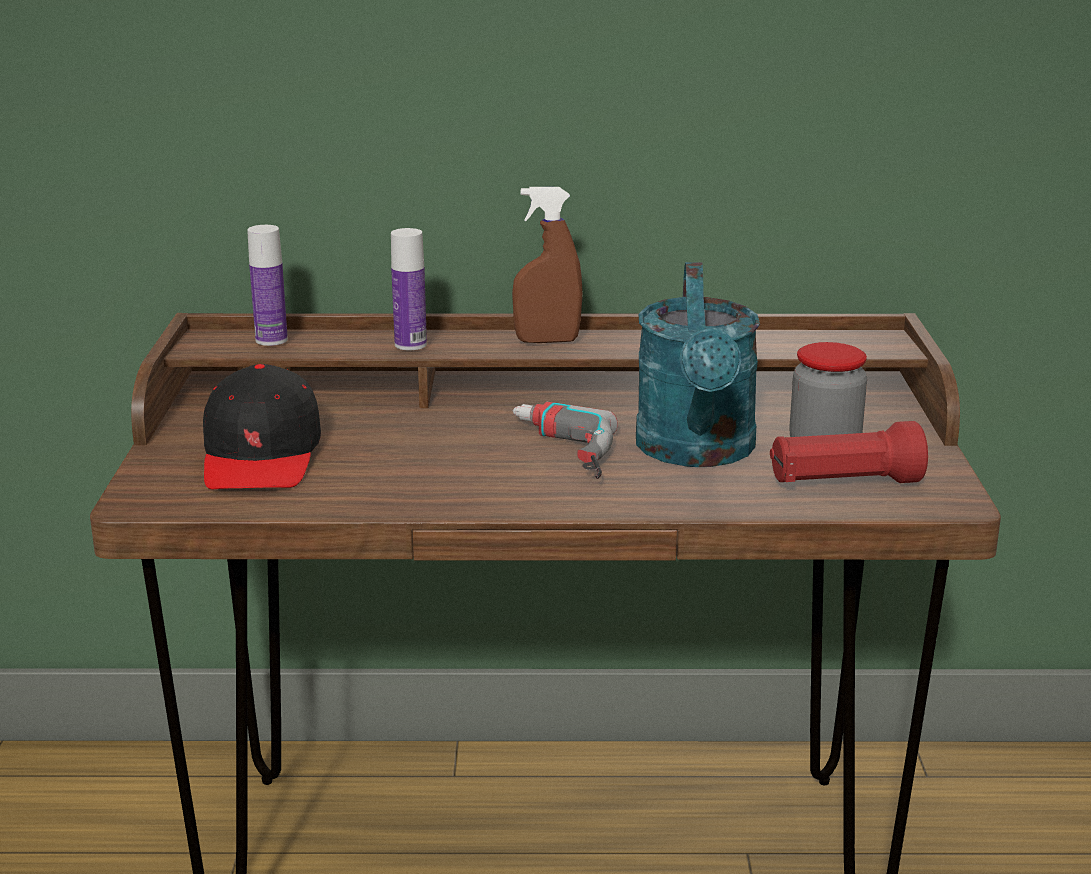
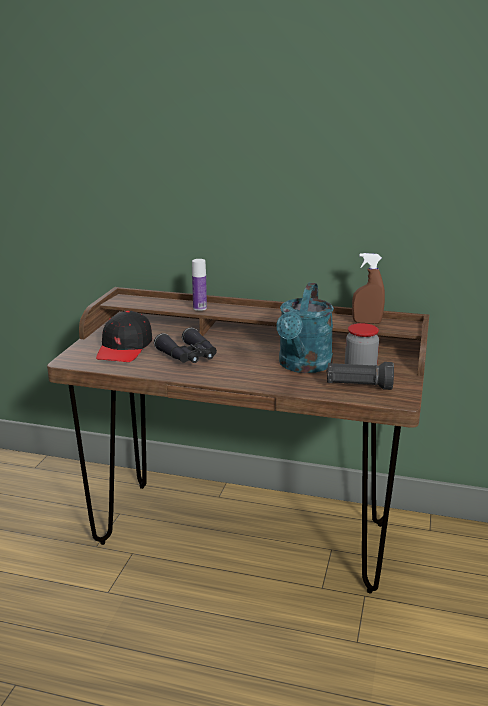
camera: 15 degrees right, 0 degrees up
(271, 340) = (146, 301): bottle -> none
(427, 458) = (189, 356): none -> black binoculars
(547, 341) = (258, 312): brown spray bottle -> brown spray bottle (366, 322)
(556, 452) = (243, 360): power drill -> none
(844, 483) = (358, 386): red flashlight -> black flashlight

